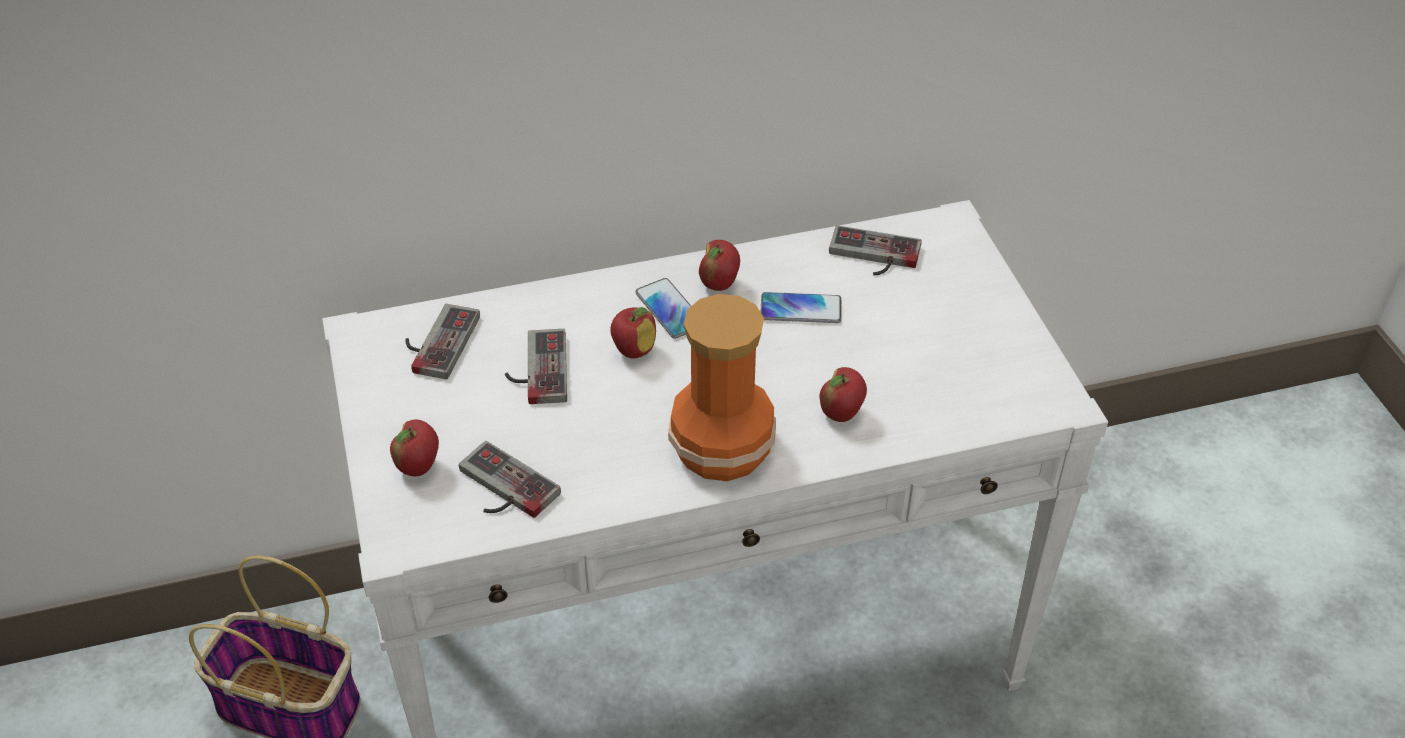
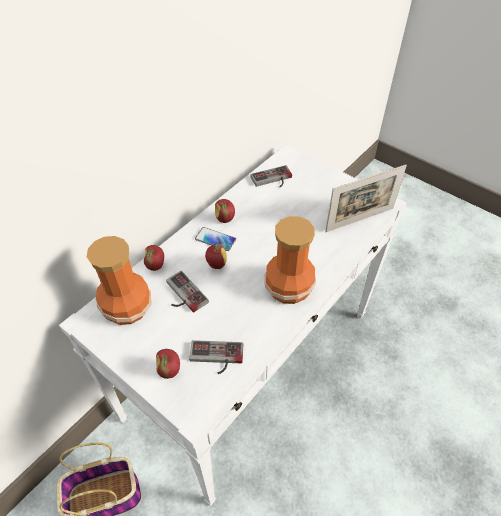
camera: 35 degrees left, 5 degrees up
(436, 342) = (125, 307): game controller -> vase
(800, 309) = (266, 213): phone -> none
(841, 413) = (319, 248): apple -> apple (156, 266)
(972, 405) = (359, 220): none -> picture frame

